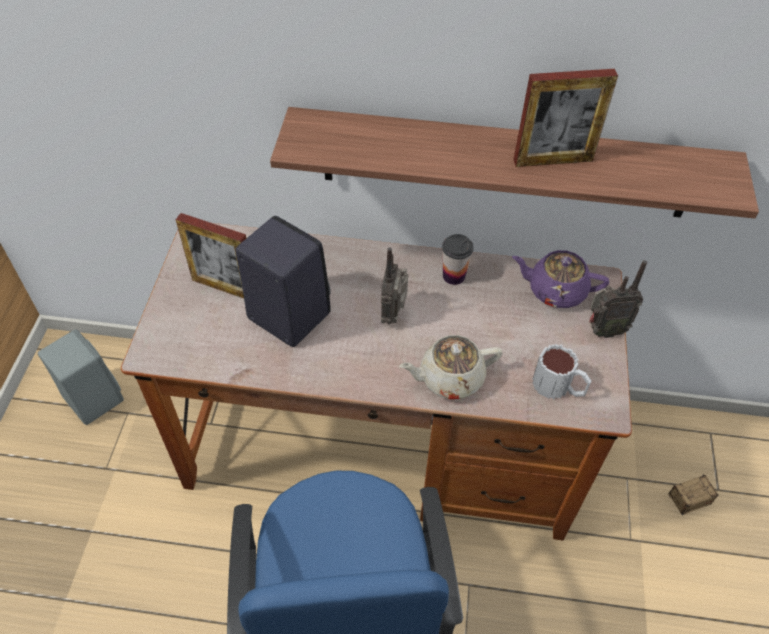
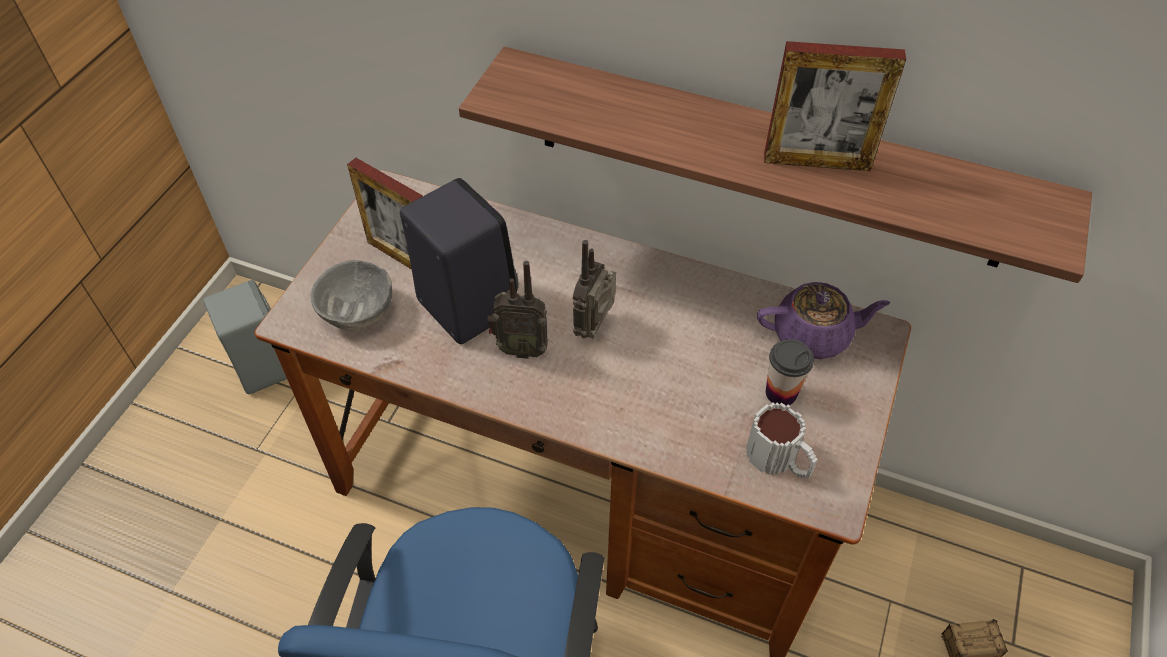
camera: 15 degrees right, 0 degrees up
(202, 336) = (358, 311): none -> grey bowl
(450, 378) = (641, 420): beige teapot -> none
(453, 276) = (686, 293): cup -> cup (781, 393)
(555, 290) = (813, 335): purple teapot -> purple teapot turned 150 degrees clockwise
(603, 330) = (862, 398): radio -> radio (521, 348)

